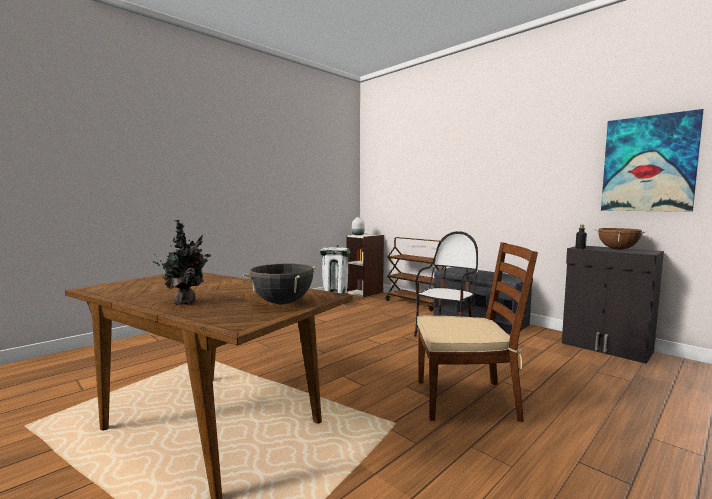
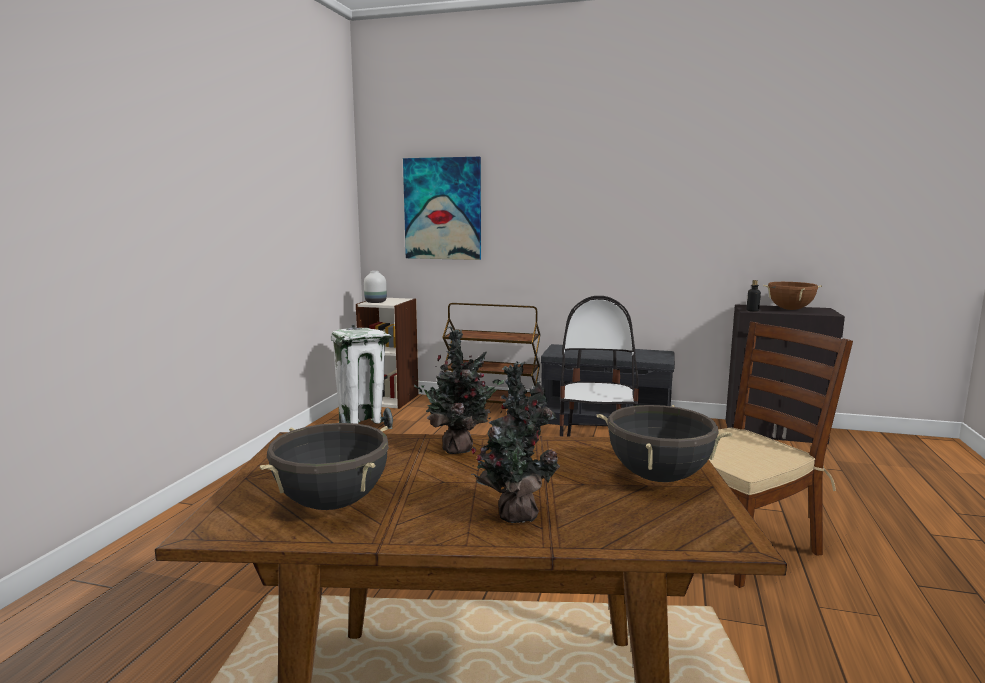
camera: 30 degrees left, 5 degrees up
(140, 289) = (332, 503): none -> black cooking pot
(232, 282) = (459, 448): none -> potted plant
(648, 164) = (816, 201): picture -> picture (442, 209)

